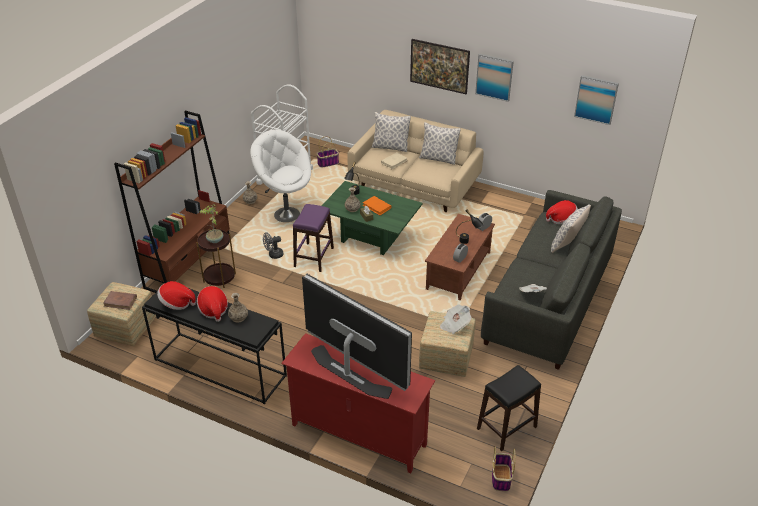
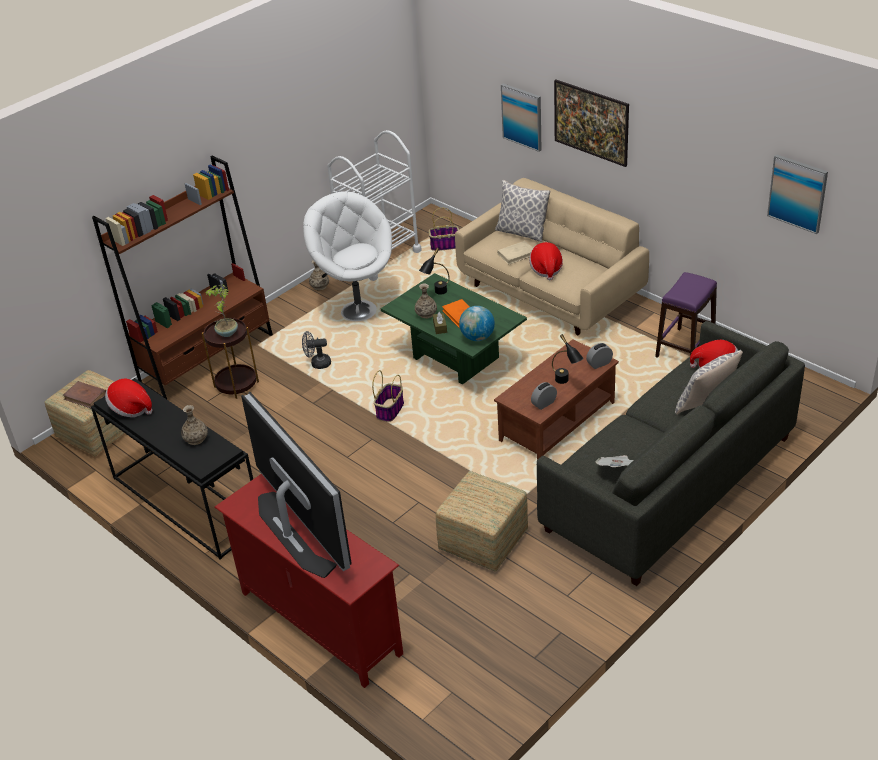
camera: 20 degrees right, 0 degrees up
(213, 310) = (170, 424): hat -> hat (546, 269)
(313, 257) = (368, 374): purple stool -> purple stool (684, 348)
(395, 220) = (477, 337): none -> globe
(438, 158) = (582, 256): pillow -> none
(454, 325) = (491, 496): newspaper -> none
(494, 77) = (661, 145): picture -> picture (522, 116)
(501, 477) = (483, 719): basket -> basket (390, 410)
(507, 428) = (523, 653): black stool -> none

